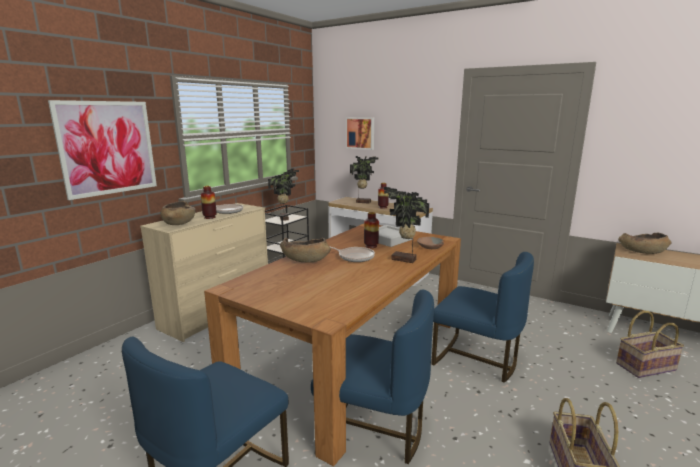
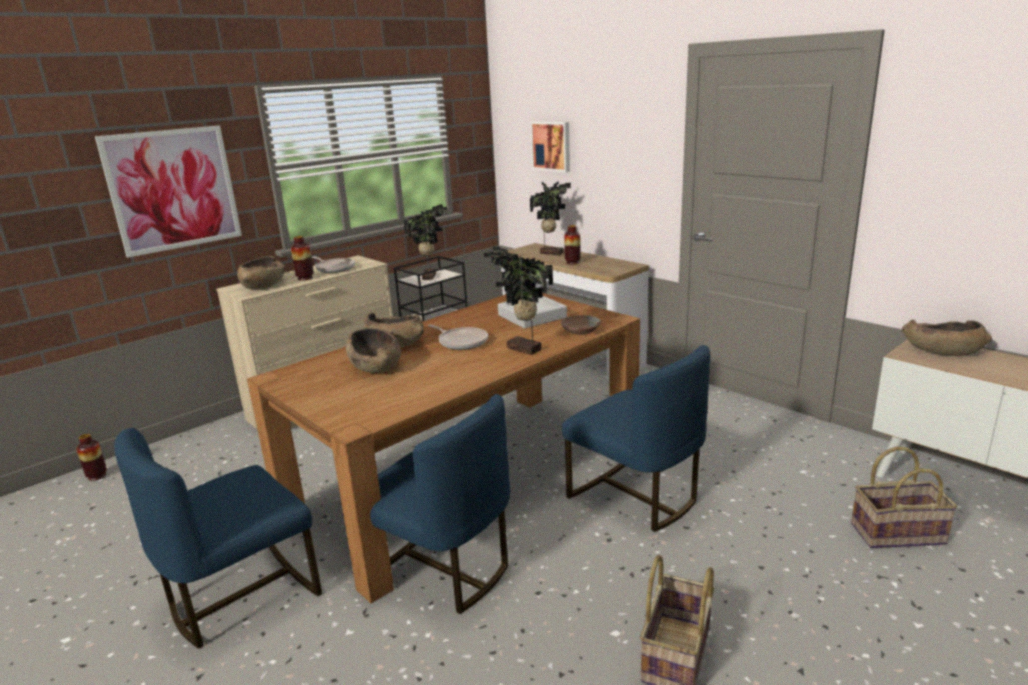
camera: 15 degrees right, 5 degrees up
(305, 276) = (376, 366): none -> brown bowl
(371, 246) = (498, 326): vase -> vase (97, 476)

